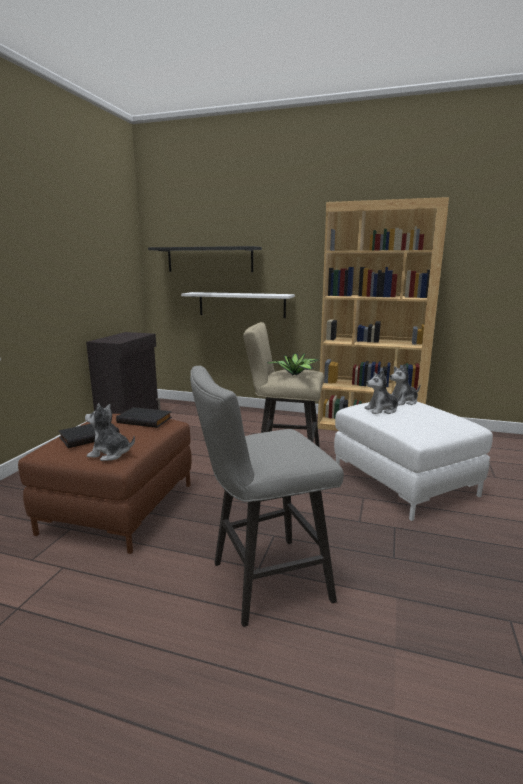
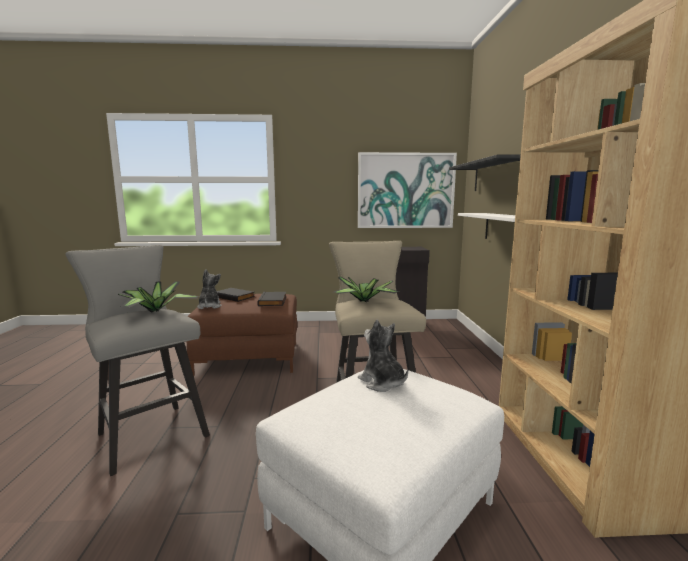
camera: 70 degrees right, 5 degrees down
(106, 271) = (405, 191): none -> picture
(271, 436) = (154, 311): none -> potted plant
(403, 401) = (448, 398): plush toy -> none

